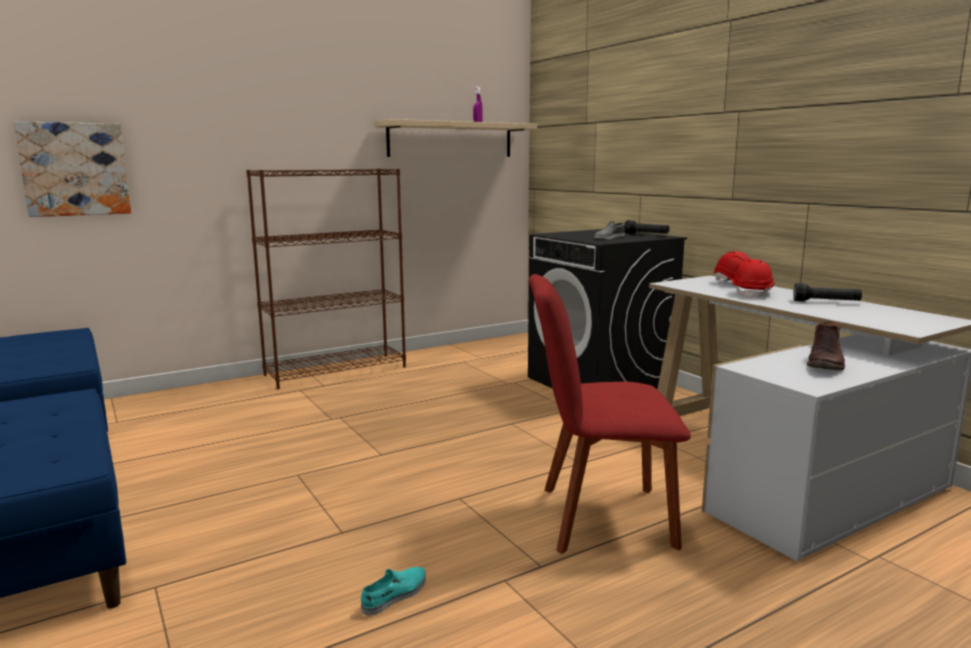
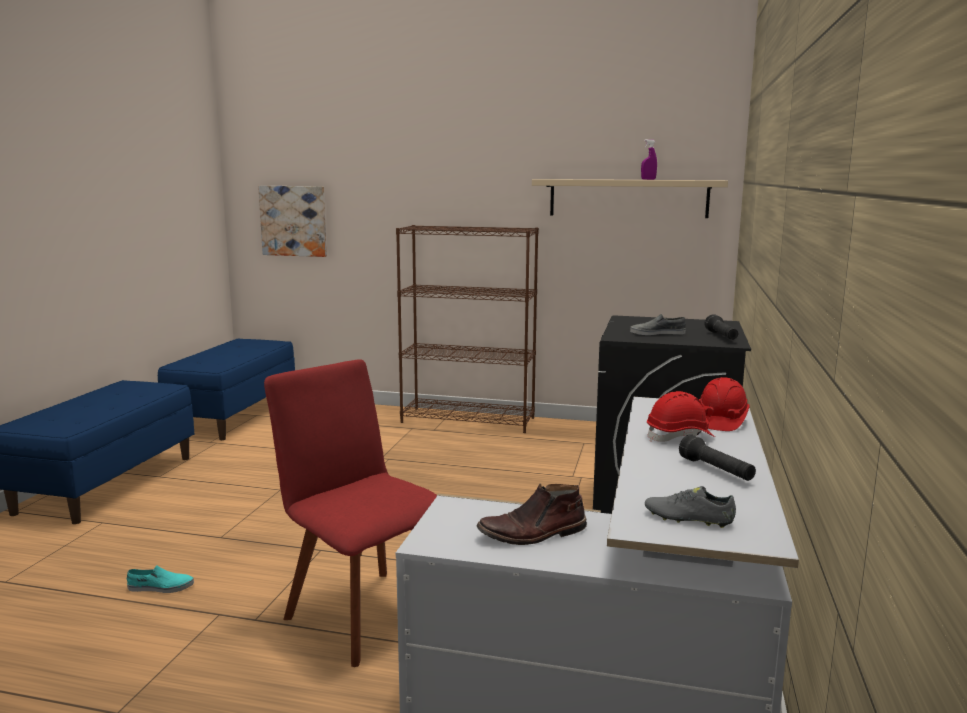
camera: 45 degrees right, 0 degrees up
(903, 321) = (688, 519): none -> grey shoe

